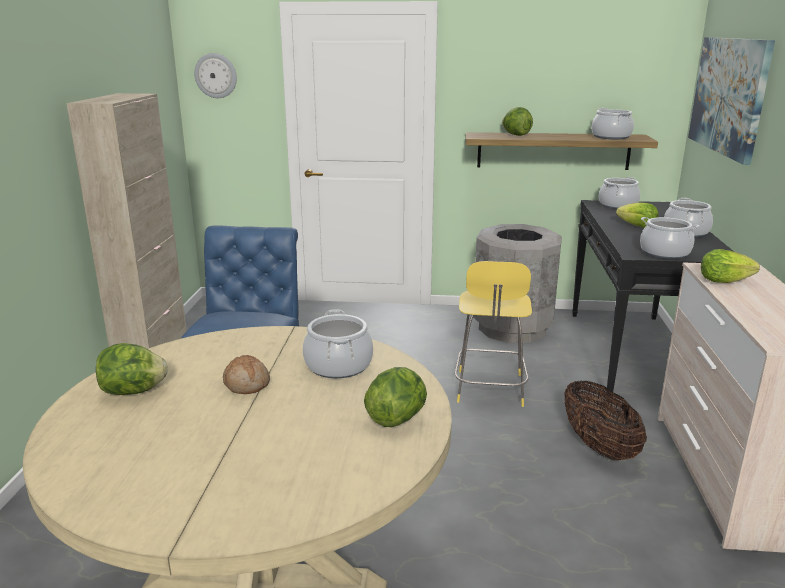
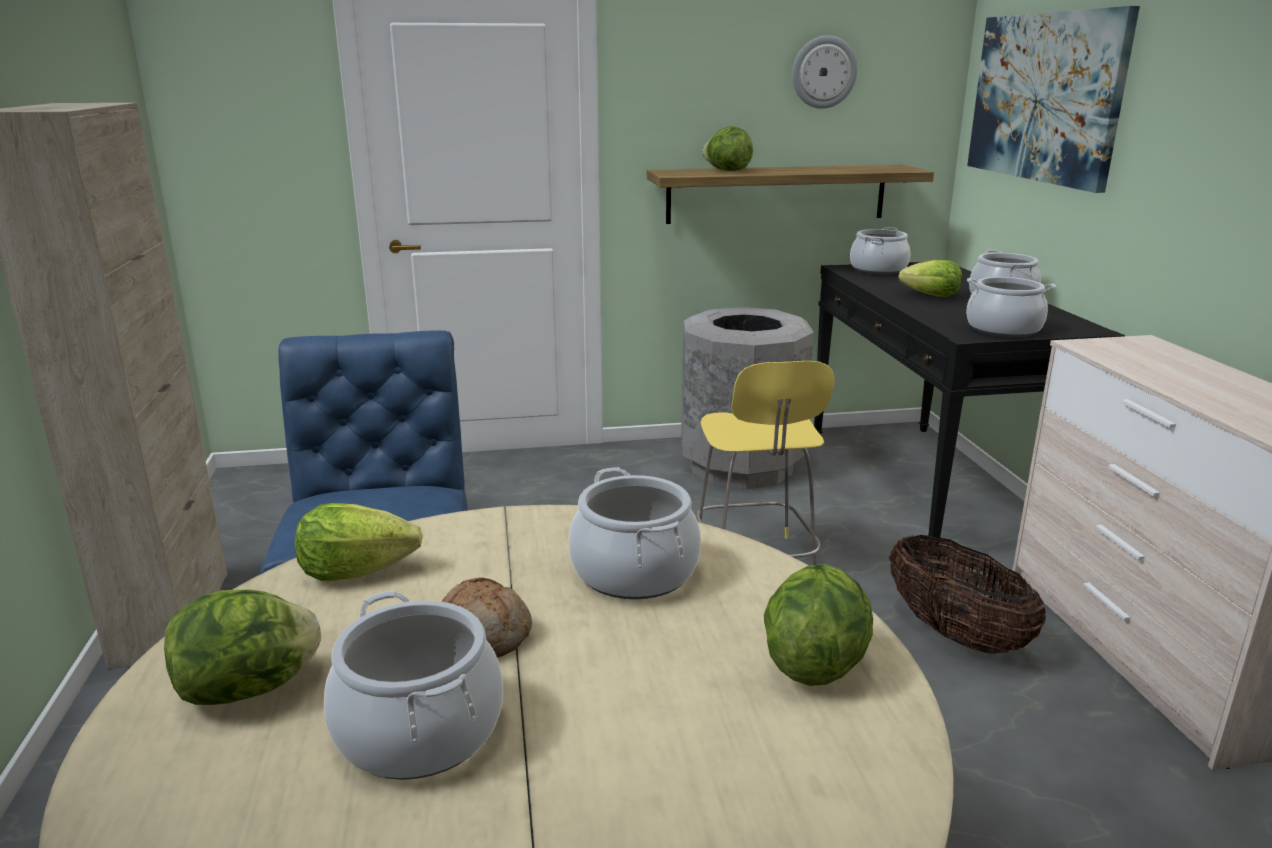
camera: 15 degrees left, 0 degrees up
(216, 75) = (218, 84): wall clock -> wall clock (823, 72)
(611, 137) = (863, 168): cooking pot -> cooking pot (418, 731)
(723, 281) = (1132, 362): lettuce -> lettuce (355, 571)

